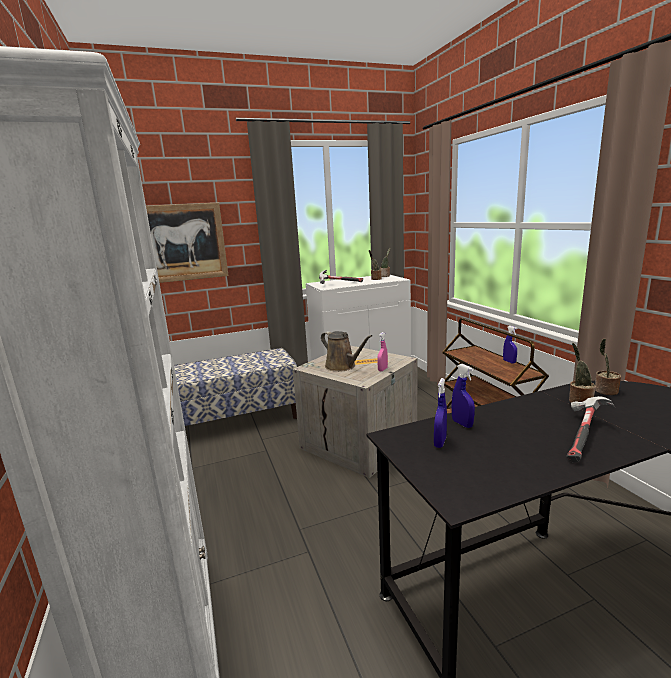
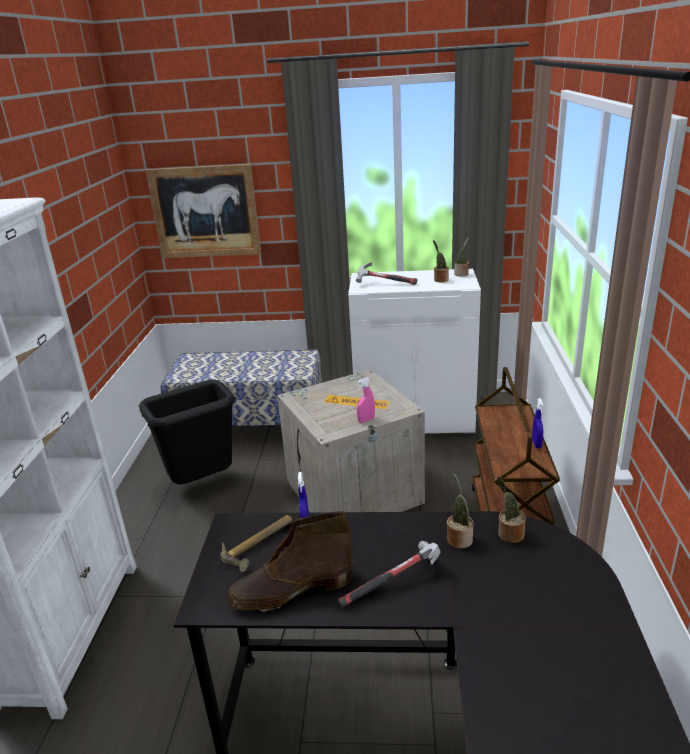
camera: 25 degrees right, 10 degrees up
(224, 468) = (203, 483): none -> black trash can
(342, 366) = (329, 404): brown watering can -> none
(440, 442) = (260, 544): blue spray bottle -> hammer
(515, 464) = (290, 590): none -> brown boot

